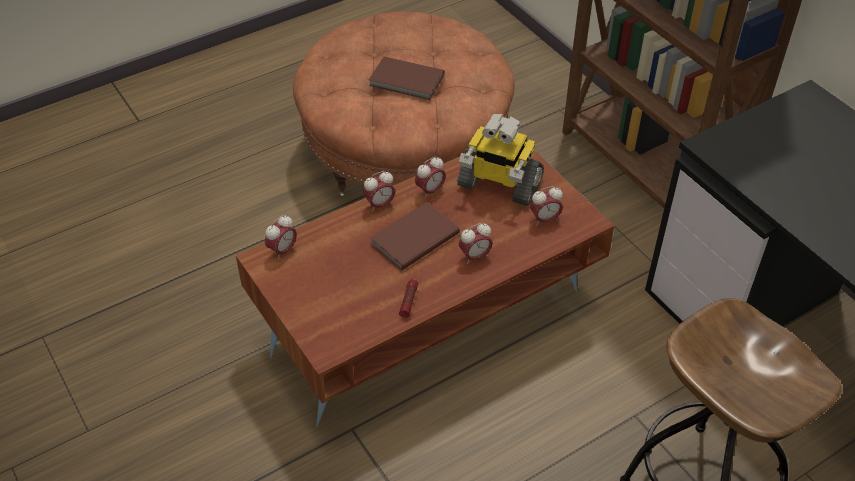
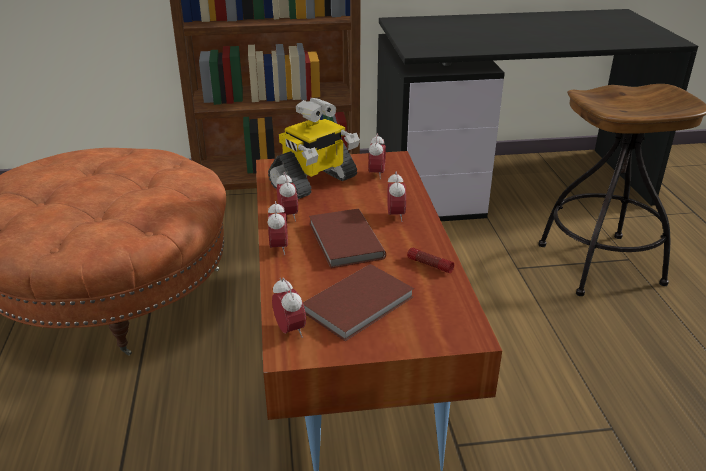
camera: 65 degrees left, 15 degrees down
(407, 81) = (117, 191): brown book -> brown book (360, 304)

